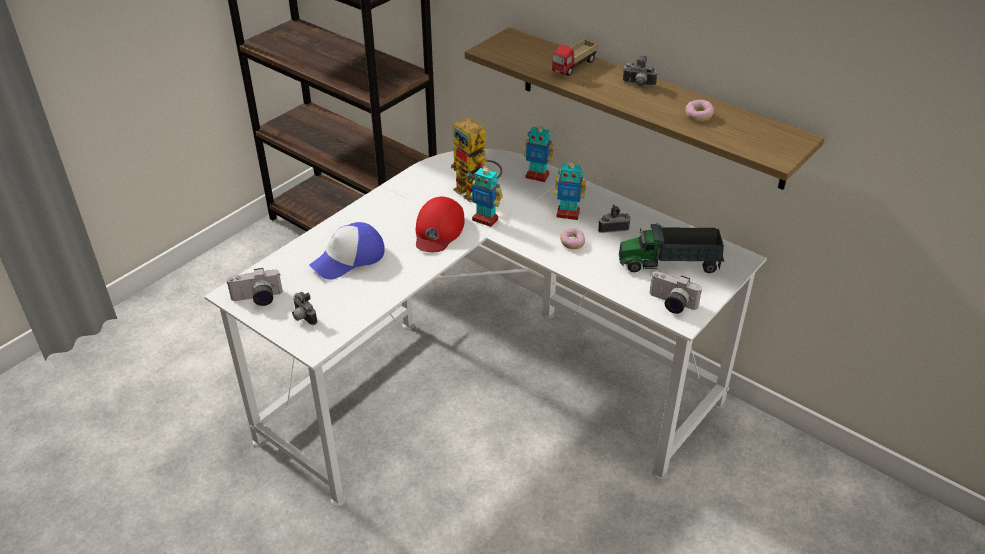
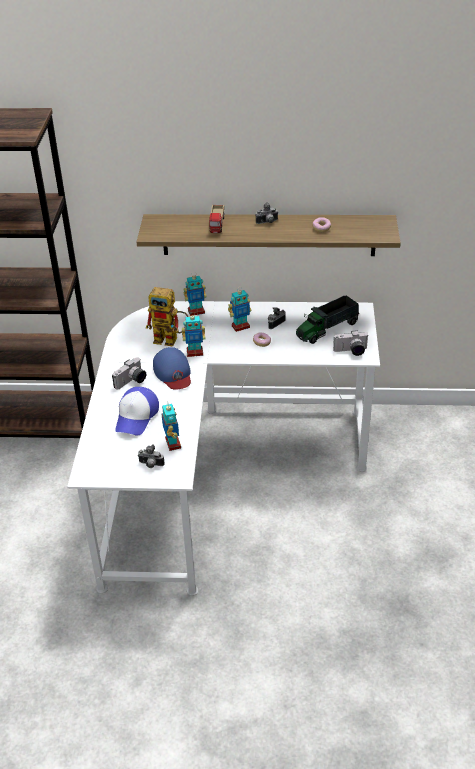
camera: 35 degrees left, 0 degrees up
(257, 299) = (107, 470): camera -> camera (132, 382)
(350, 306) = (172, 443): none -> toy robot
(438, 230) = (173, 372): red cap -> blue cap

